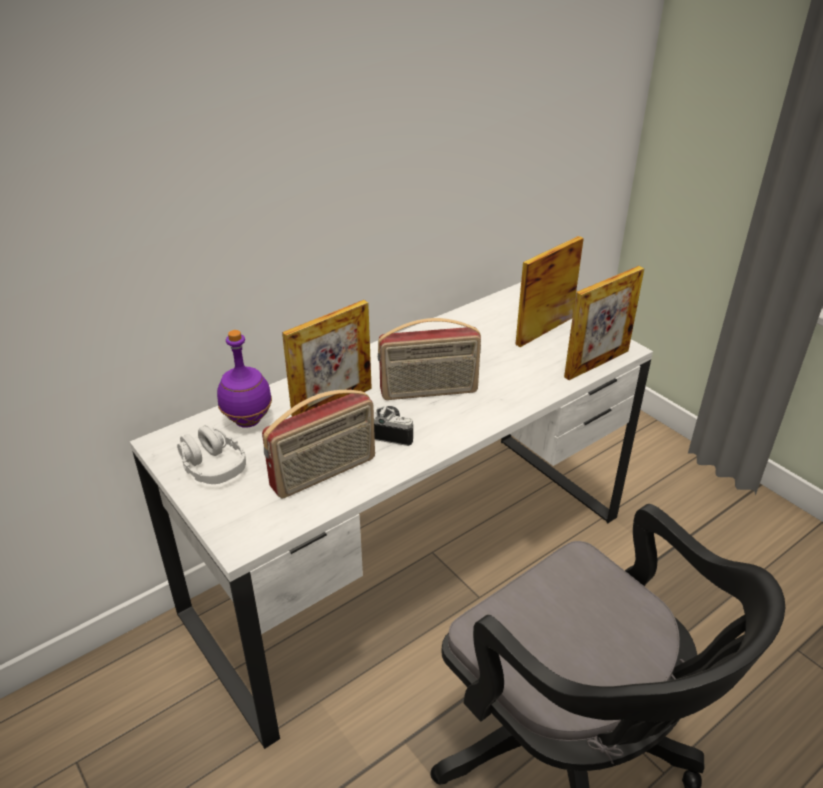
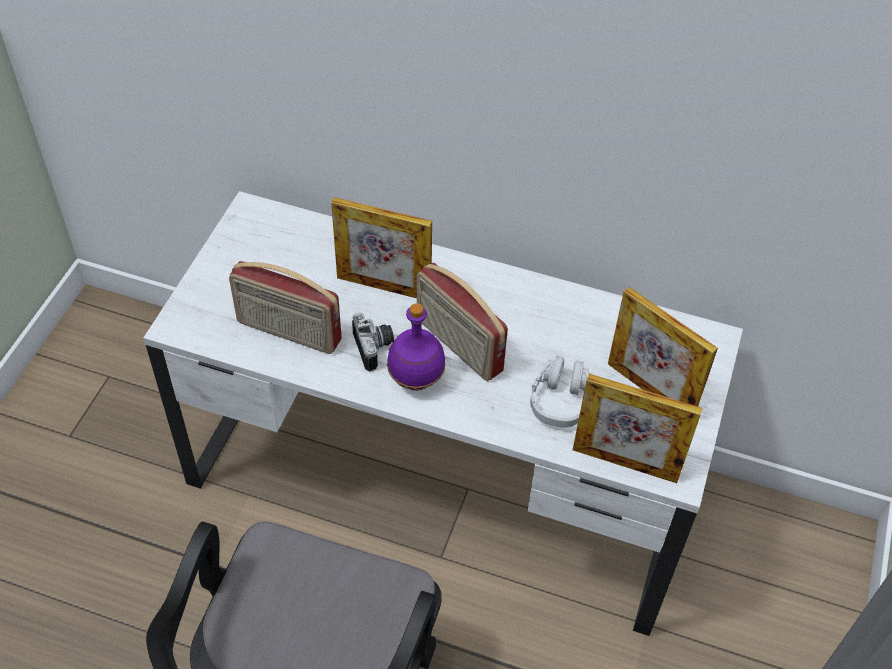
camera: 55 degrees right, 15 degrees up
(213, 466) = (246, 258): grey headphones -> grey headphones (560, 400)
(248, 420) = (318, 245): purple bottle -> purple bottle (417, 380)
(544, 331) = (650, 391): picture frame -> picture frame turned 150 degrees counterclockwise

